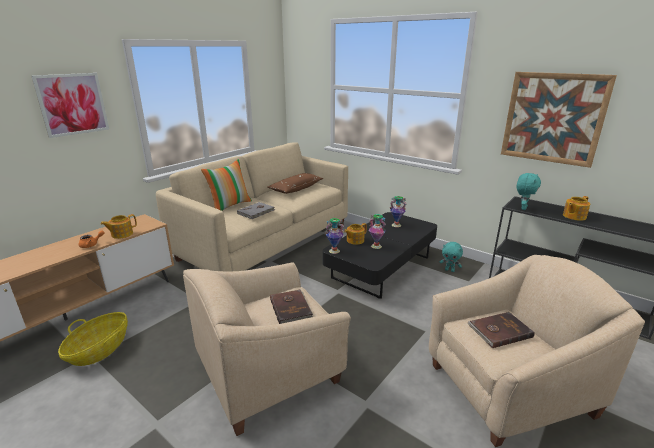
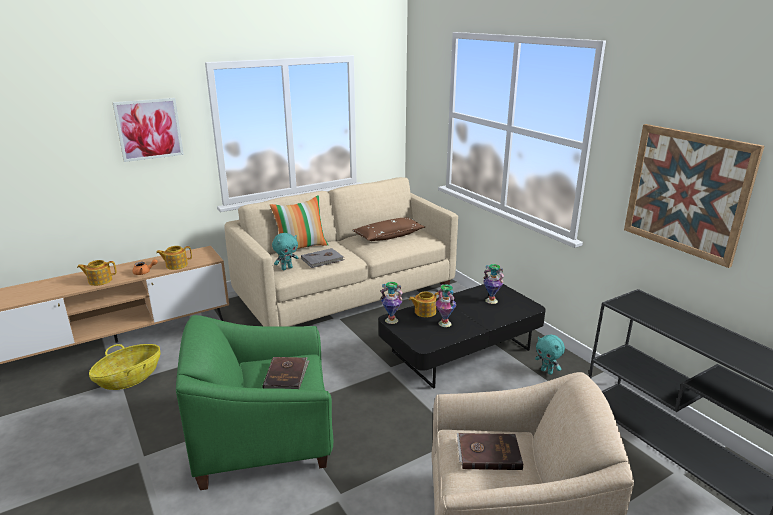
camera: 20 degrees right, 0 degrees up
(269, 372) = (264, 439): beige armchair -> green armchair
(523, 208) = (629, 308): turquoise plush toy -> turquoise plush toy (287, 268)
(573, 216) = (691, 331): teapot -> teapot (99, 280)

